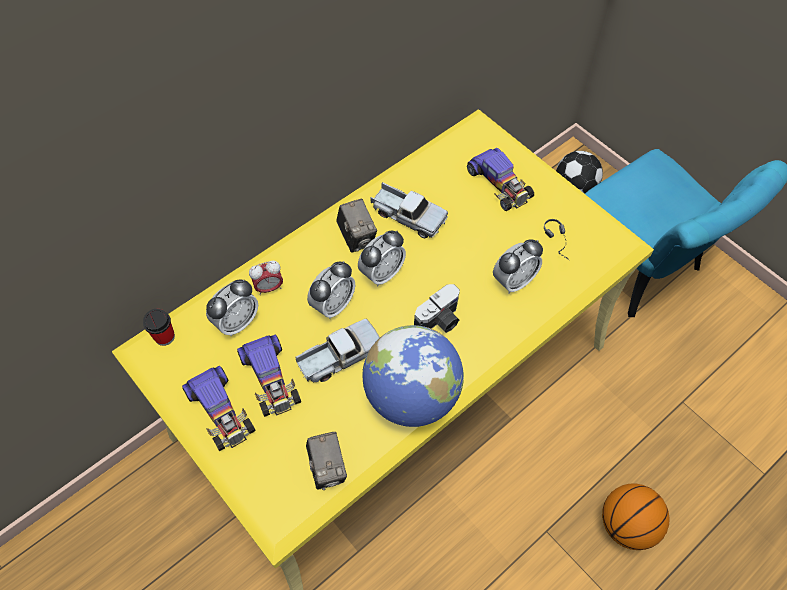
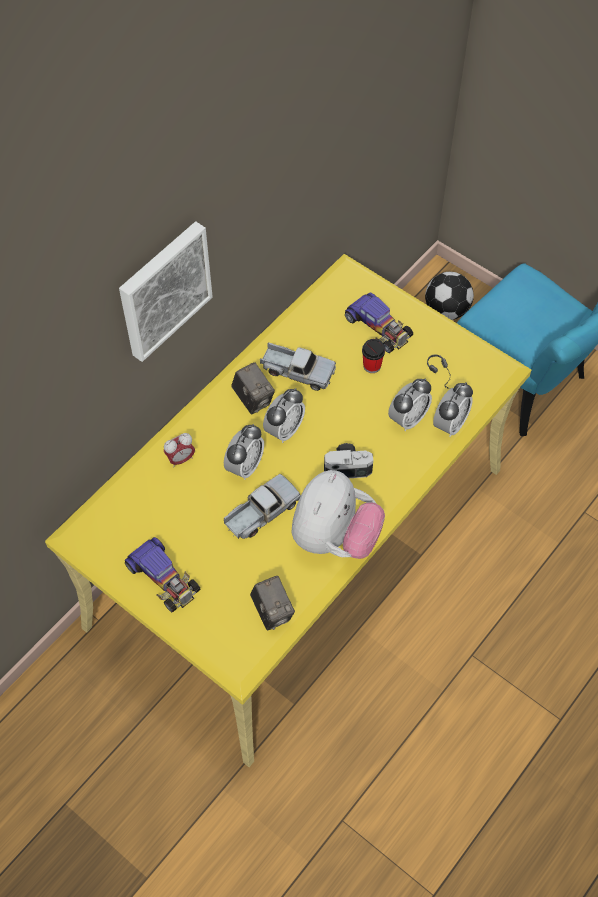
camera: 10 degrees left, 0 degrees up
(164, 336) = (93, 519): cup -> cup (372, 366)
(237, 322) = (158, 496): alarm clock -> alarm clock (450, 424)
(258, 97) = (163, 289): none -> picture
(270, 379) = (202, 542): toy car -> none
(411, 396) = (334, 537): globe -> plush toy
(440, 321) = (347, 465): camera -> camera turned 135 degrees counterclockwise
(627, 525) = (547, 636): basketball -> none

